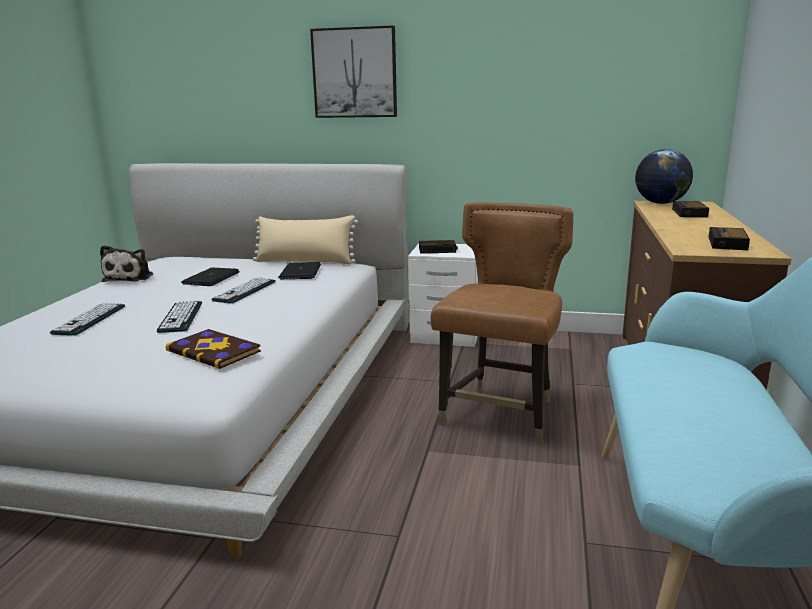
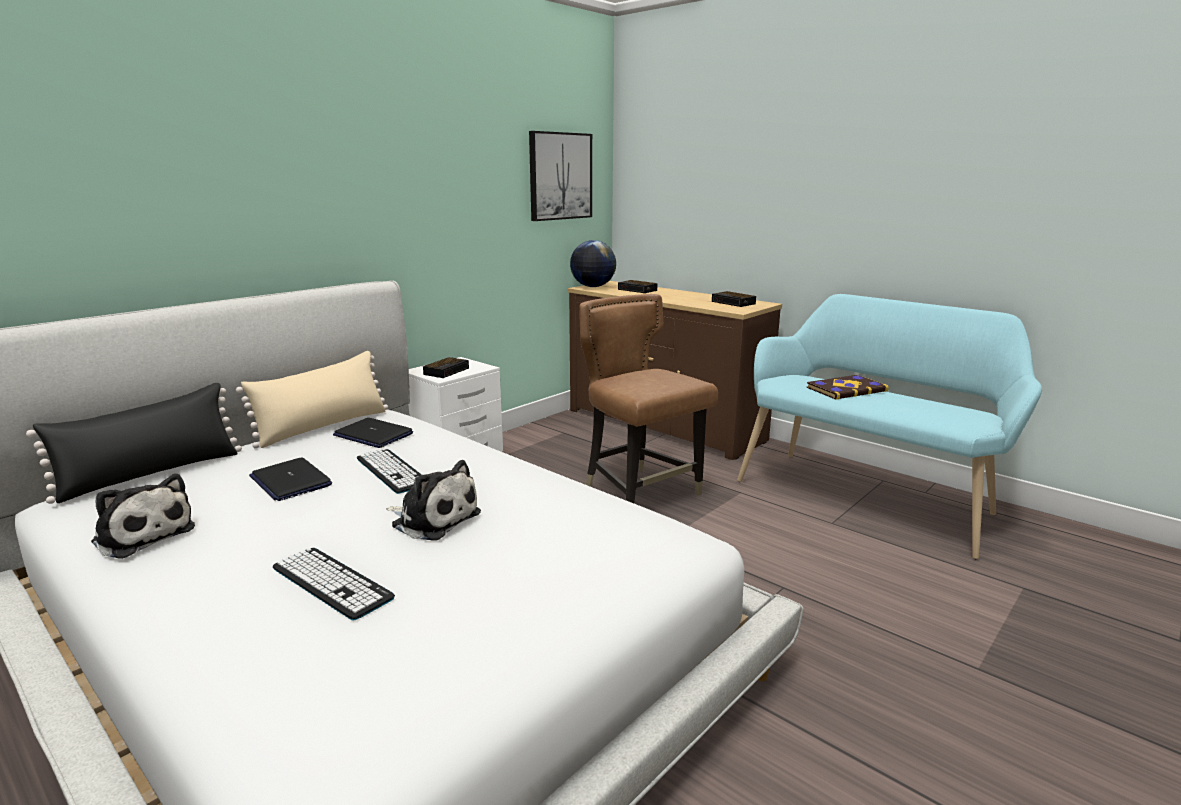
camera: 60 degrees left, 0 degrees up
(181, 317) = (433, 519): keyboard -> plush toy
(203, 258) = (152, 474): none -> black pillow
(214, 351) = (587, 516): book -> book (845, 389)
(355, 73) = (304, 167): picture -> picture (560, 176)

